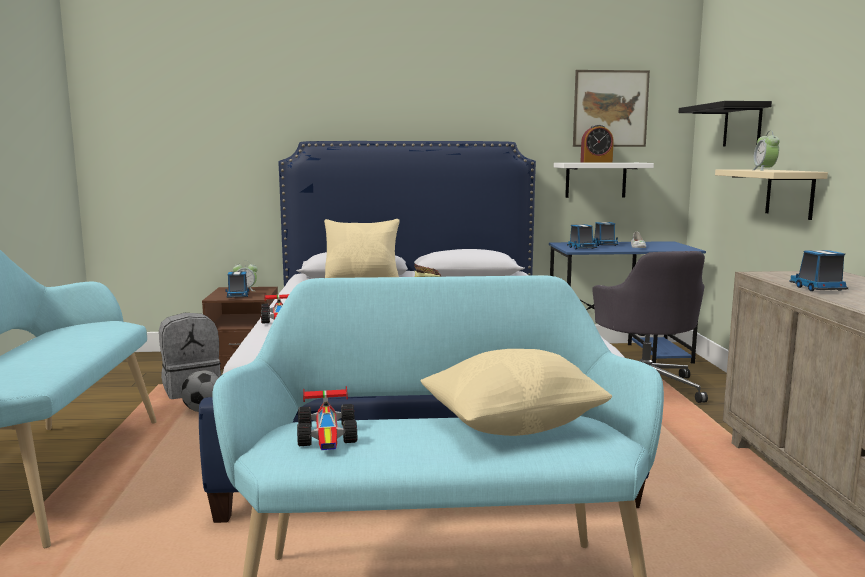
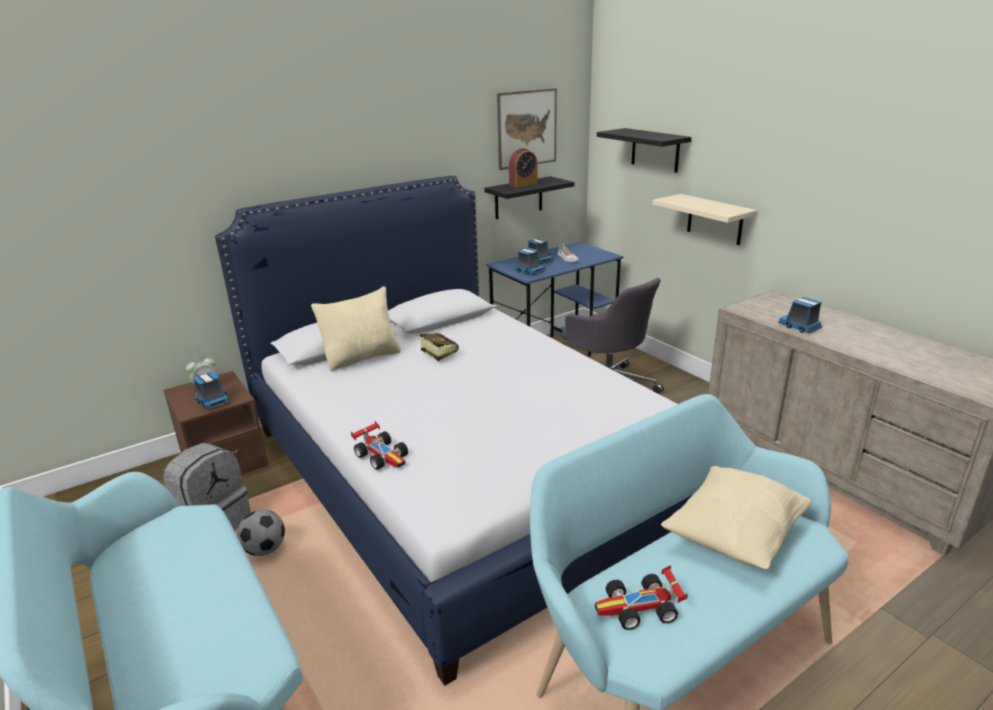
camera: 30 degrees left, 15 degrees up
(329, 434) = (639, 609): toy car -> toy car turned 120 degrees clockwise
(595, 180) = (518, 198): white shelf -> black shelf
(764, 170) = (705, 207): alarm clock -> none

